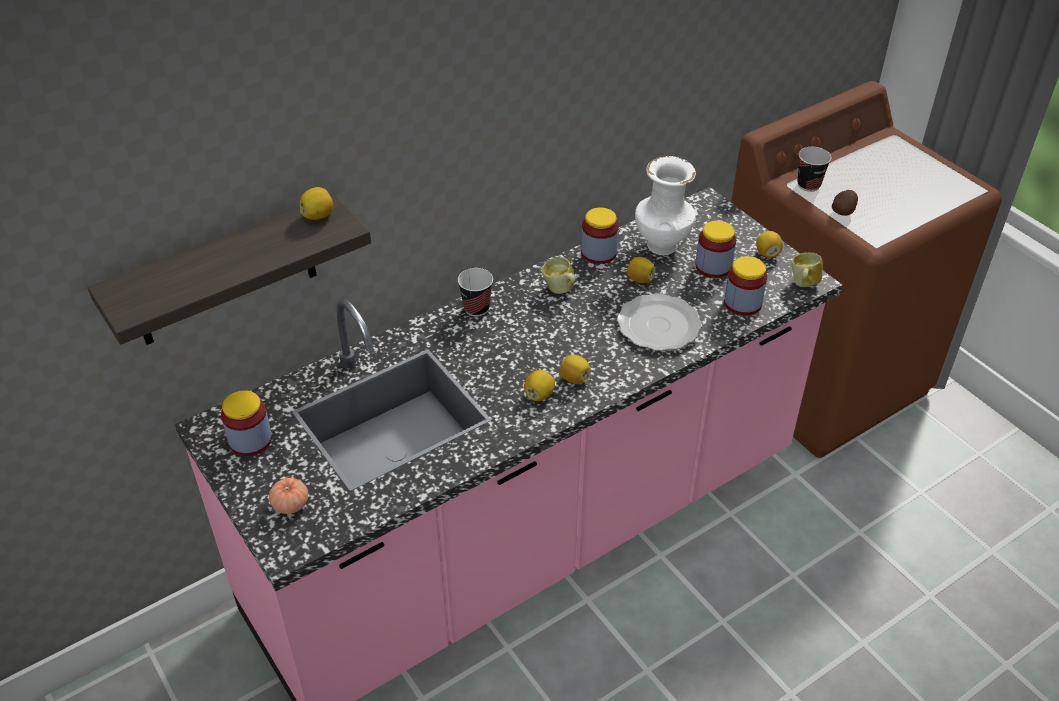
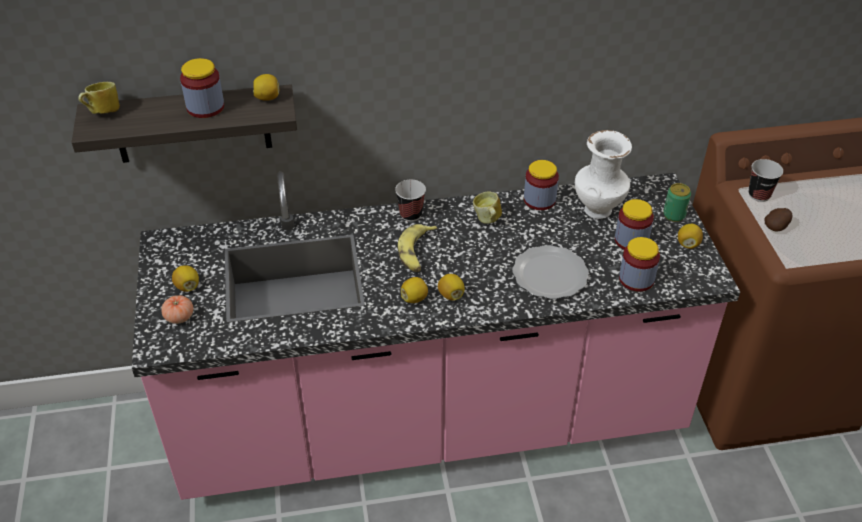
camera: 25 degrees right, 0 degrees up
(250, 440) = (182, 260): jar -> jar (205, 107)
(509, 346) = (416, 253): none -> banana
(639, 279) = (559, 232): lemon -> lemon (187, 286)
(736, 229) = (674, 215): none -> can
(802, 284) = (702, 280): mug -> mug (102, 113)

